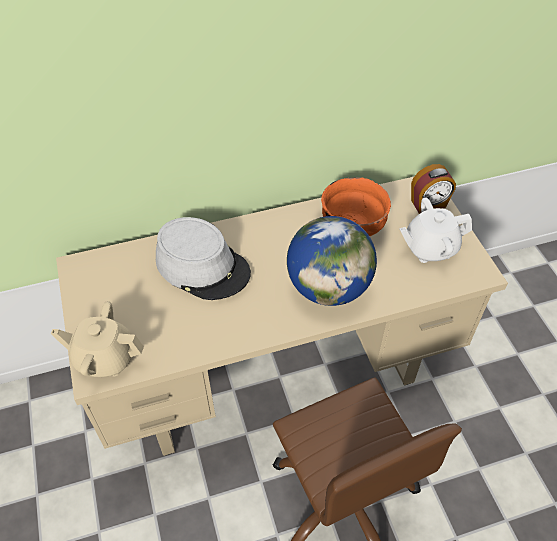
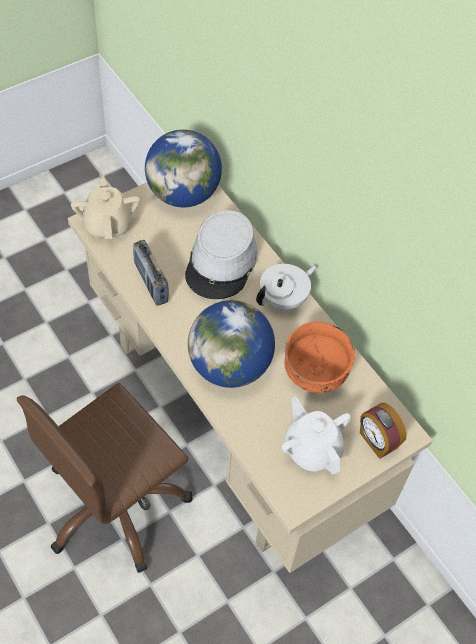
camera: 70 degrees right, 5 degrees up
(97, 279) = (183, 194): none -> globe
(205, 332) = (151, 283): none -> radio
(264, 229) = (284, 299): none -> white teapot

